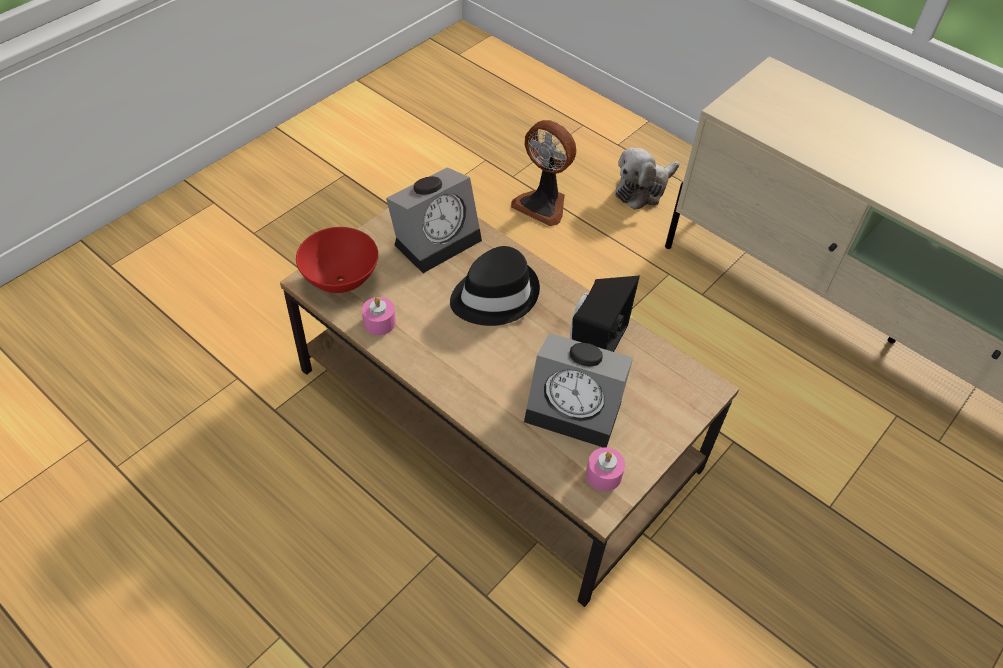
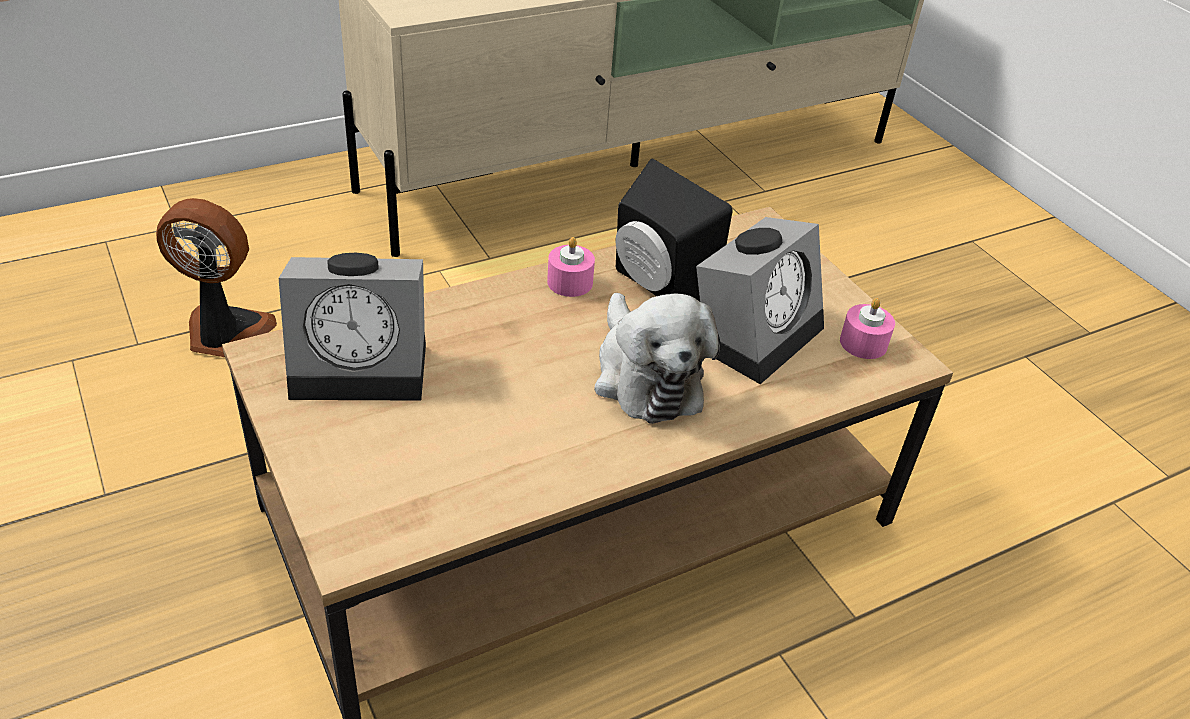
camera: 70 degrees left, 10 degrees down
(341, 281) = (380, 505): red bowl -> none
(379, 322) = (504, 481): pink candle -> pink candle (570, 282)
(437, 239) = (365, 366): alarm clock -> alarm clock turned 105 degrees clockwise
(494, 295) = (520, 343): black hat -> none
(543, 204) = (224, 333): fan -> fan turned 135 degrees counterclockwise
(643, 189) = (281, 236): plush toy -> plush toy (646, 376)

